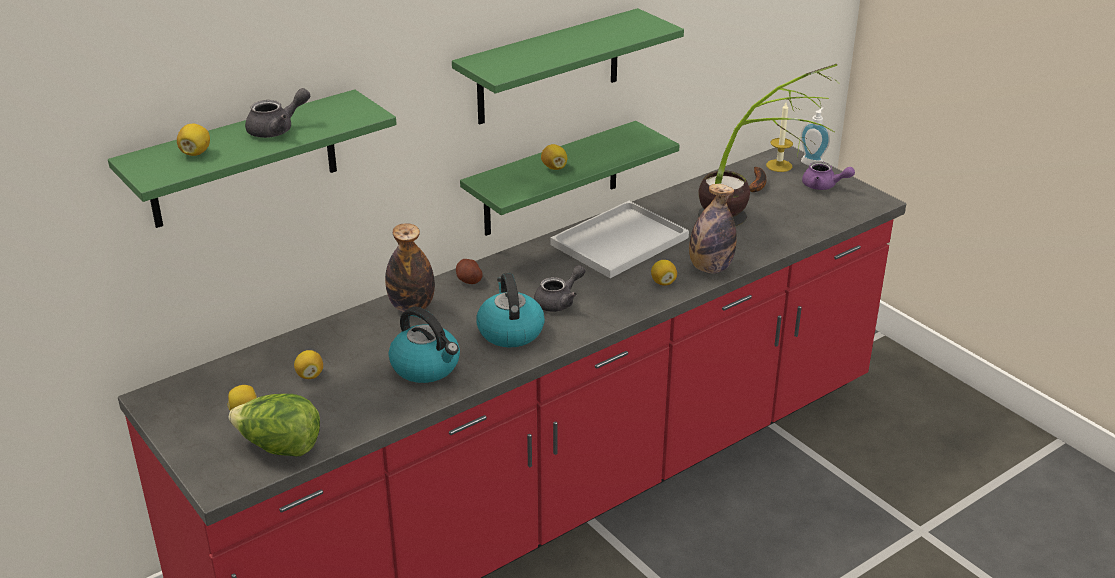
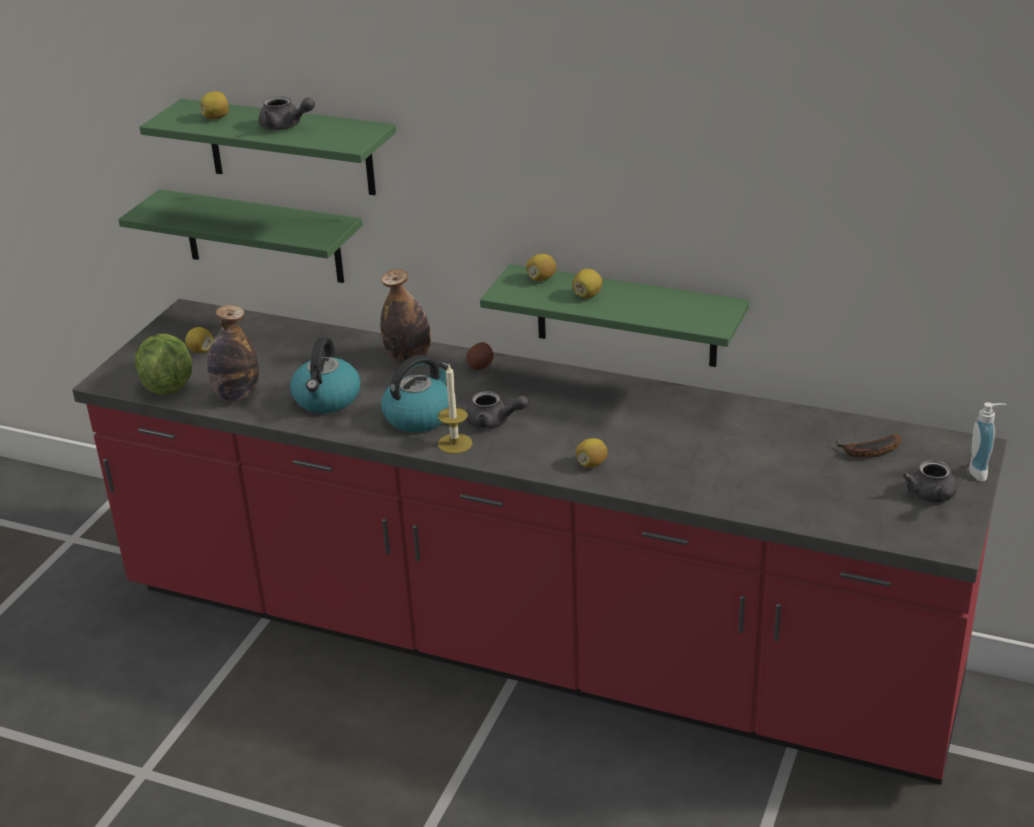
camera: 60 degrees right, 0 degrees up
(310, 375) = (269, 356): lemon -> lemon (541, 279)
(548, 67) = (623, 188): green shelf -> green shelf (262, 236)
(619, 242) = (638, 414): white tray -> none
(710, 268) = (651, 482): bottle -> bottle (236, 395)
(752, 218) = (789, 473): potted plant -> none
(779, 166) = (939, 452): candle -> candle (455, 443)
(823, 186) = (932, 497): purple teapot -> grey teapot

